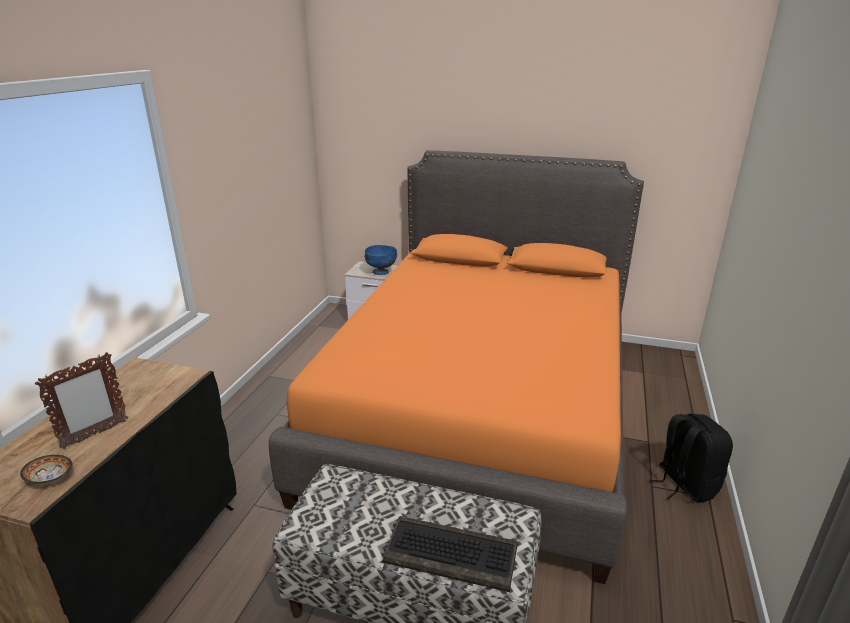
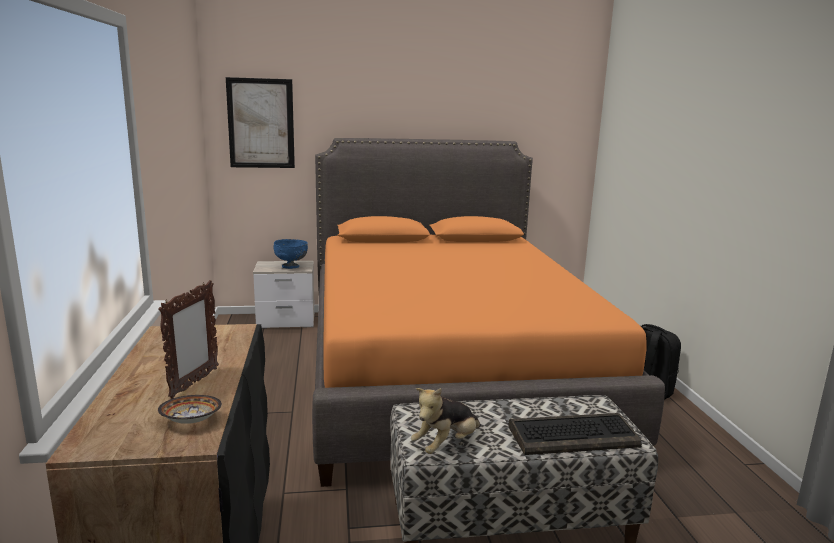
camera: 25 degrees left, 10 degrees down
(326, 526) = (446, 445): none -> plush toy
(362, 132) = (261, 123): none -> picture

